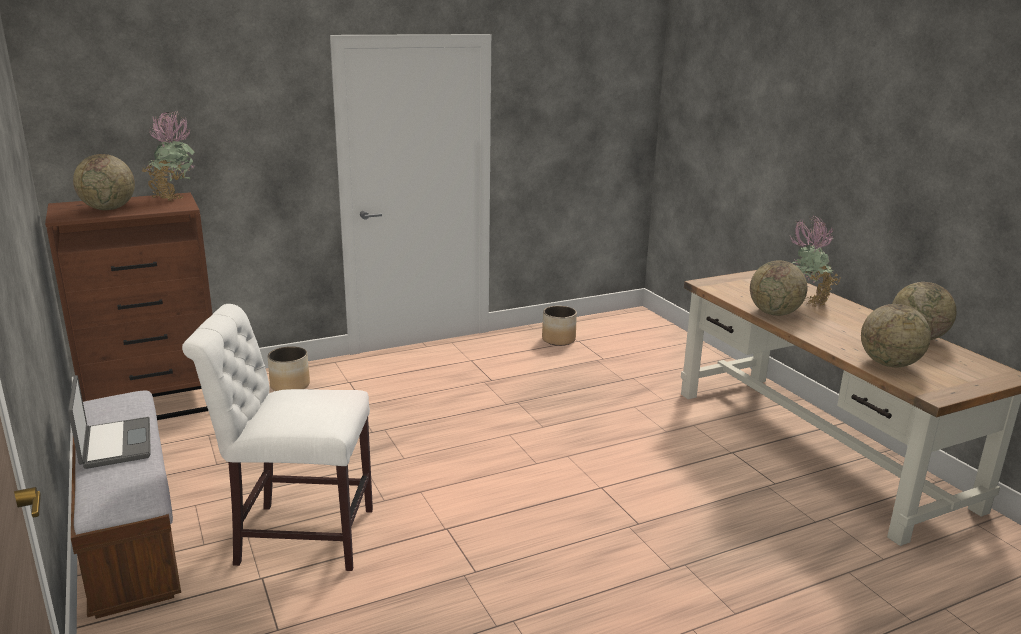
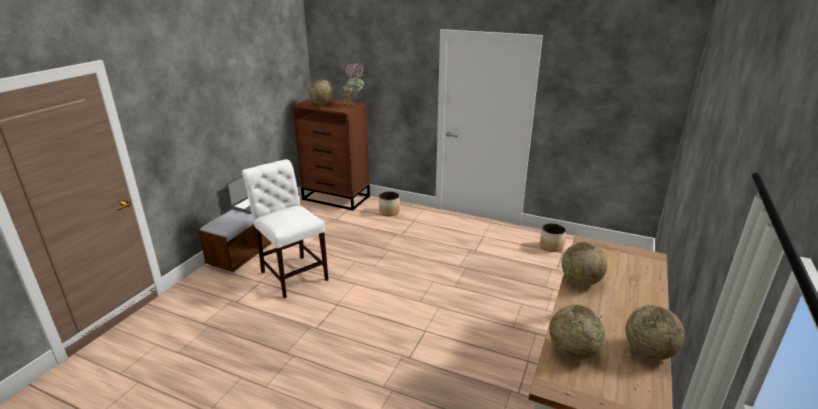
camera: 50 degrees right, 5 degrees up
(808, 302) = (628, 287): potted plant -> none

